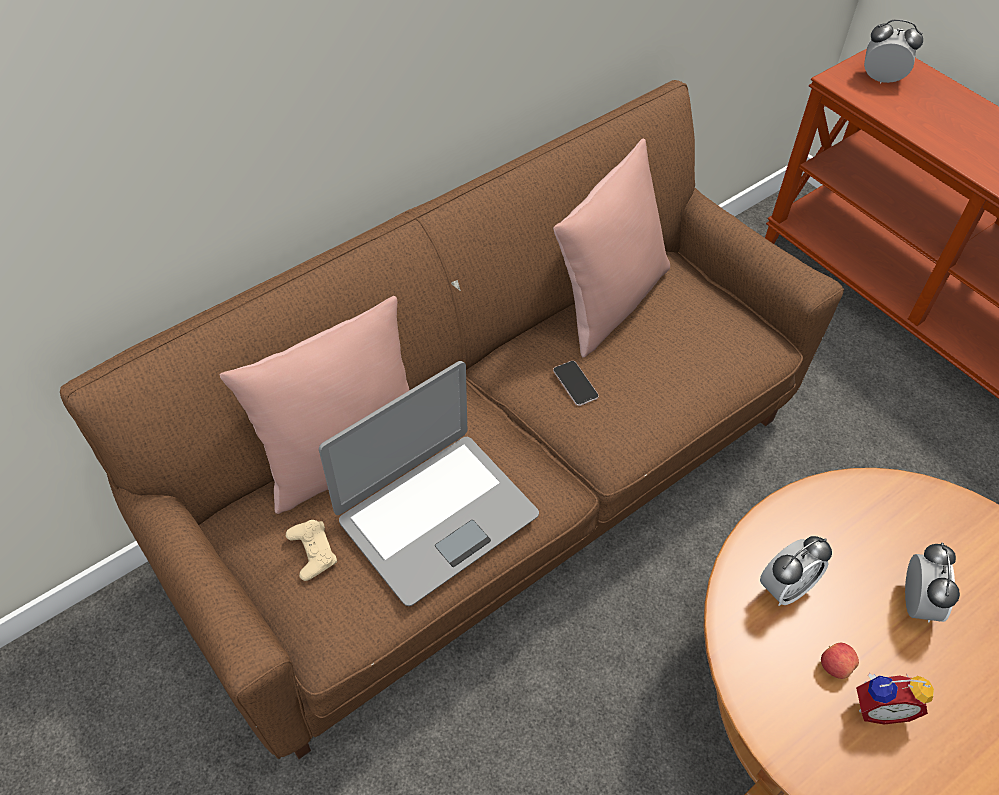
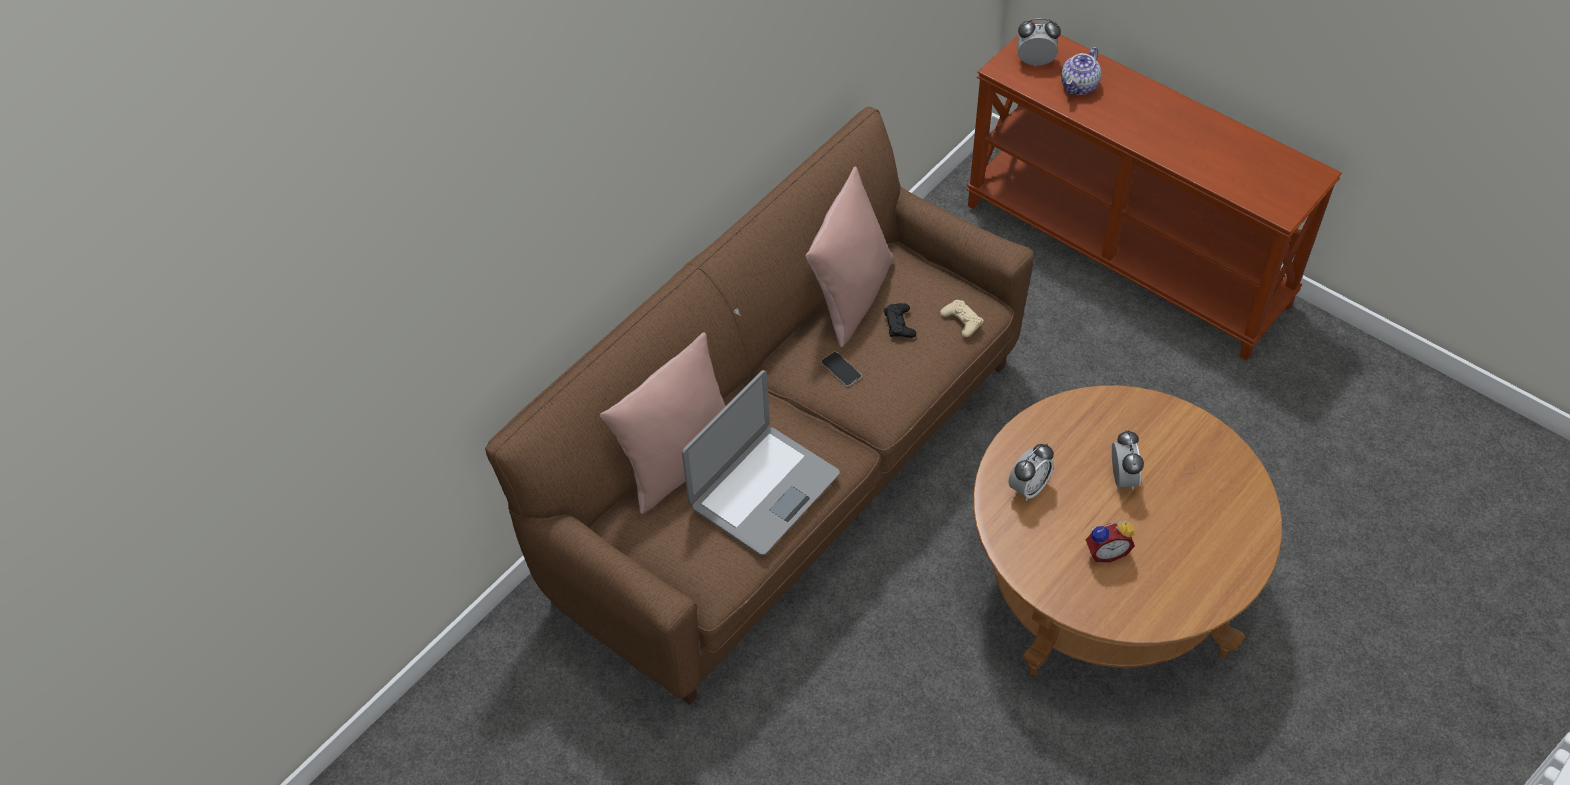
camera: 10 degrees left, 0 degrees up
(312, 552) = (679, 534): beige game controller -> beige game controller (962, 321)
(659, 343) = (899, 324): none -> black game controller
(834, 666) = (1071, 532): apple -> none
(931, 112) = (1079, 86): none -> teapot

